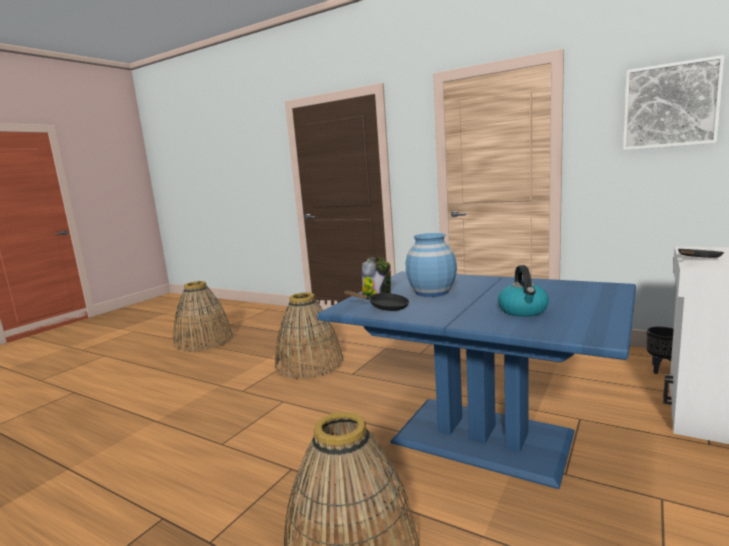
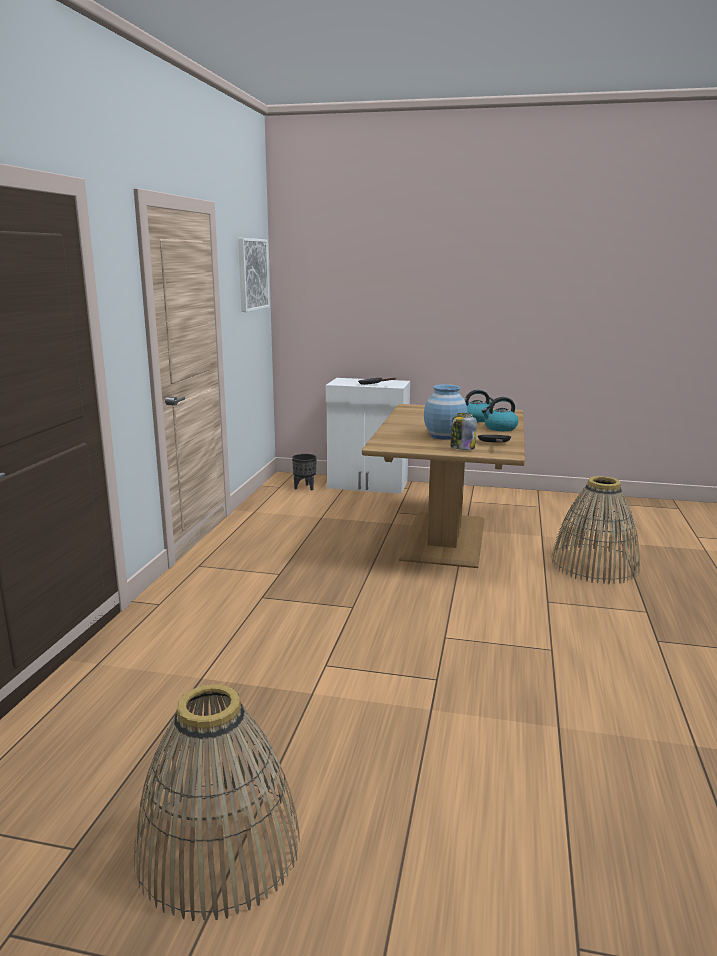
camera: 110 degrees left, 5 degrees up
(309, 364) = (330, 645): basket -> none
(462, 317) = (500, 428): none -> kettle
(481, 439) = (446, 539): blue dining table -> brown dining table

